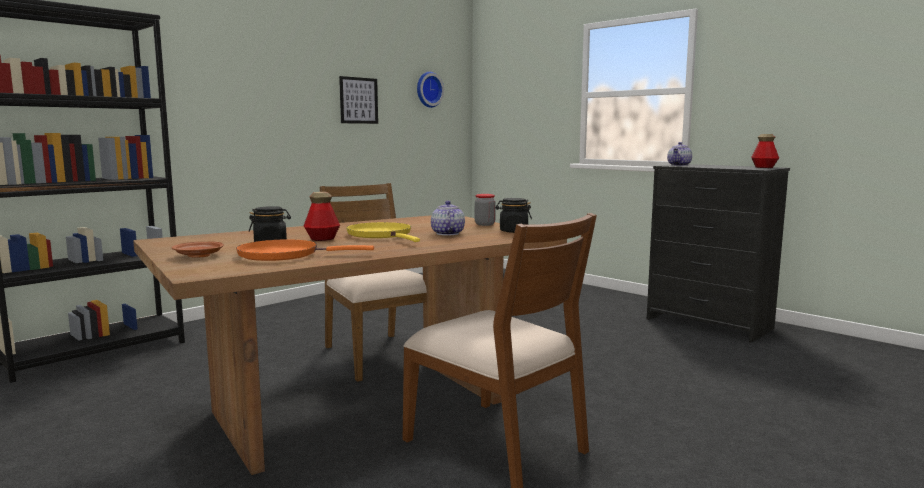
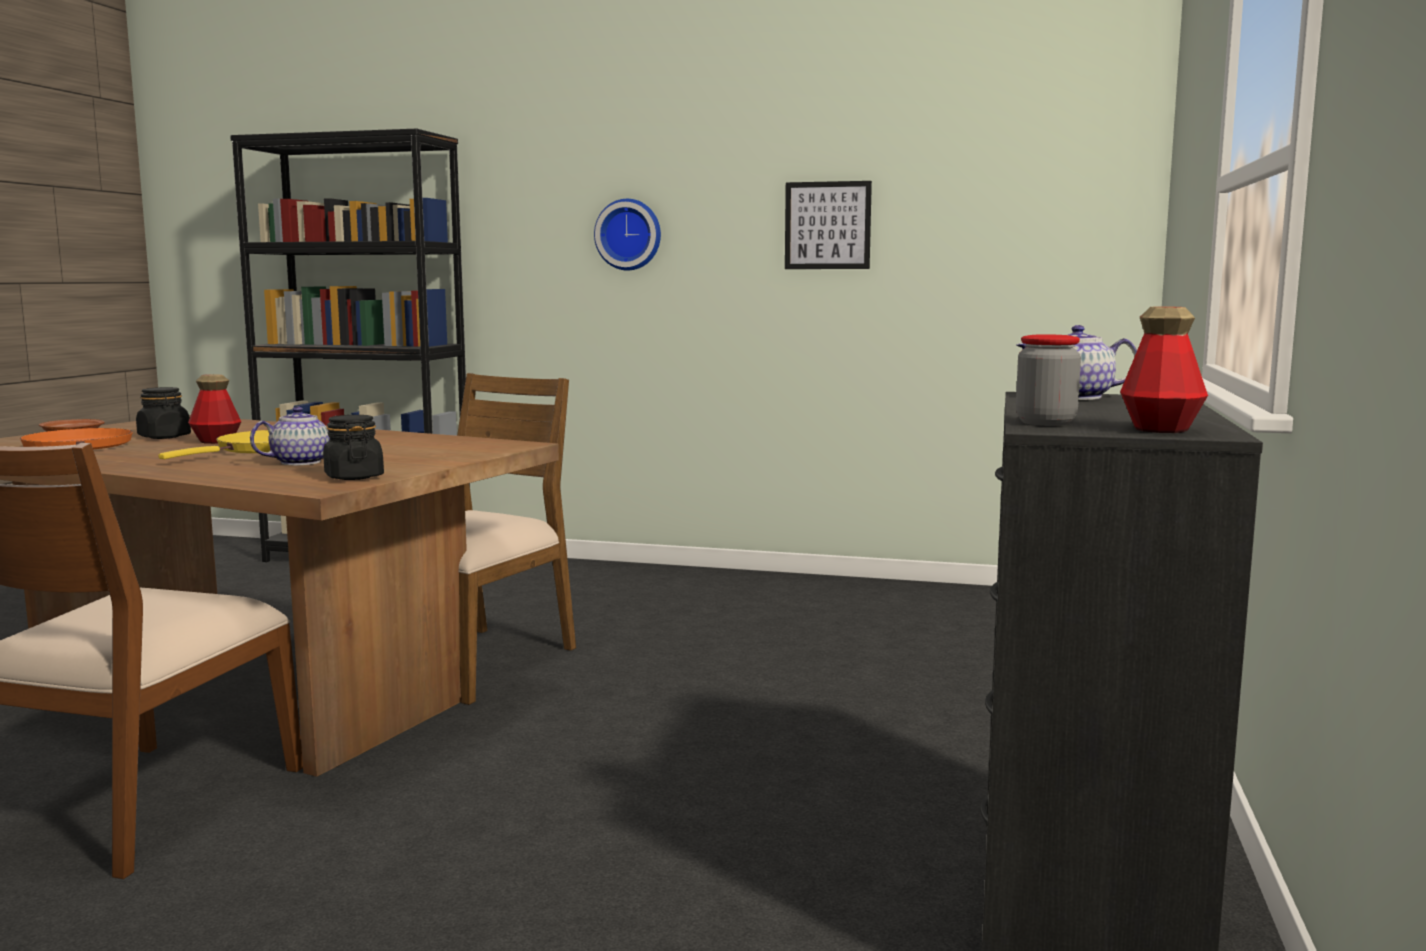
camera: 60 degrees right, 0 degrees up
(428, 89) = (1014, 193): wall clock -> wall clock (629, 234)
(484, 224) = (426, 463): jar -> jar (1045, 422)

